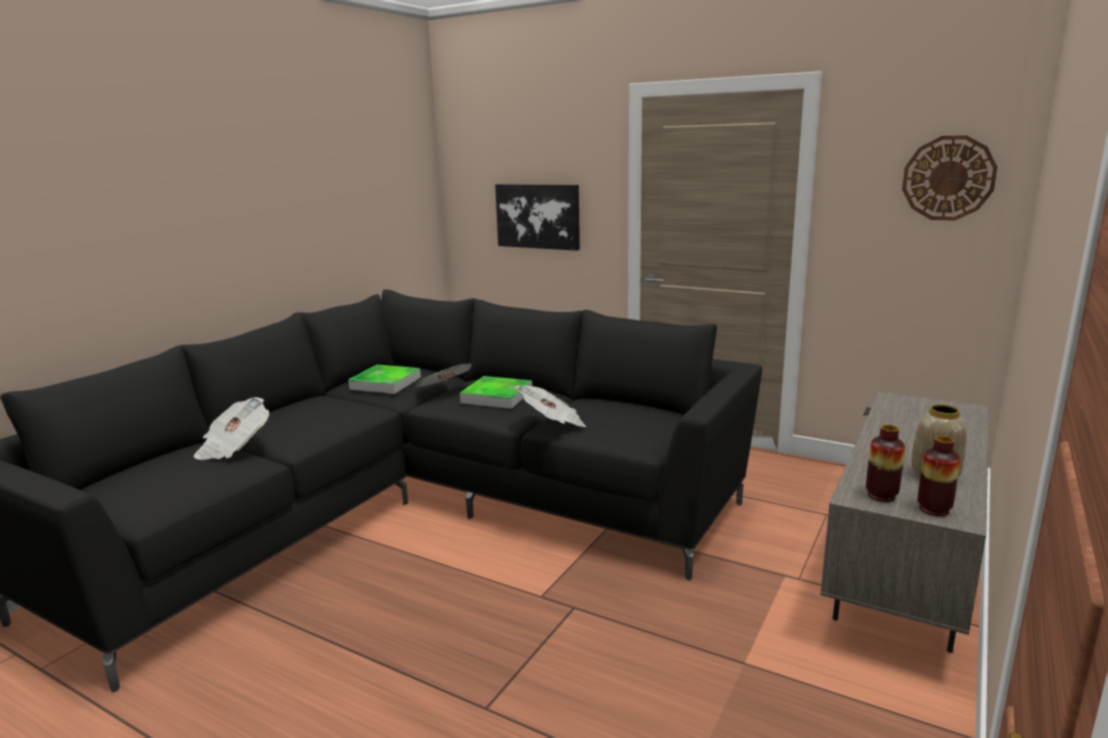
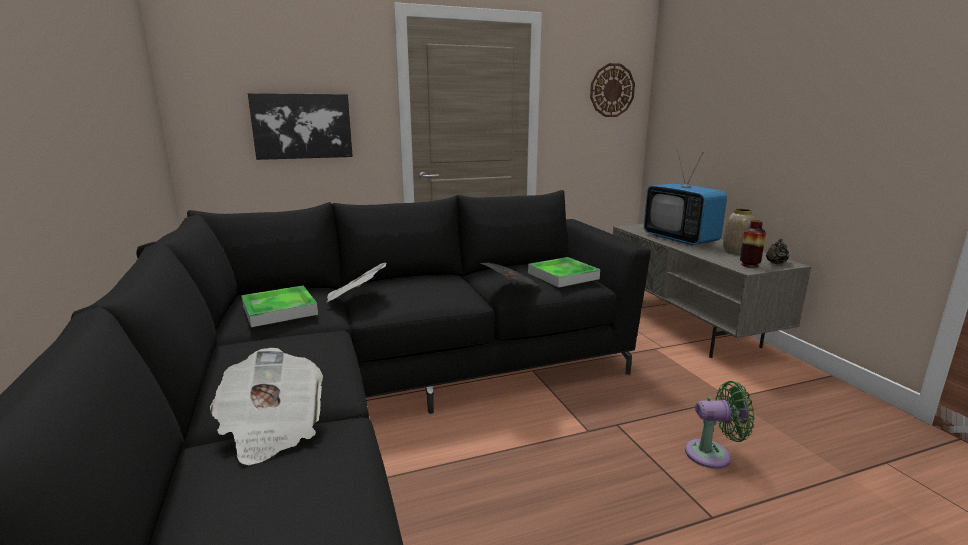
camera: 50 degrees left, 0 degrees up
(497, 396) = (420, 287): tray -> tray (563, 276)
(596, 681) = (713, 454): none -> green fan
(910, 435) = (680, 239): none -> television
(934, 509) = (775, 263): vase -> black teapot

